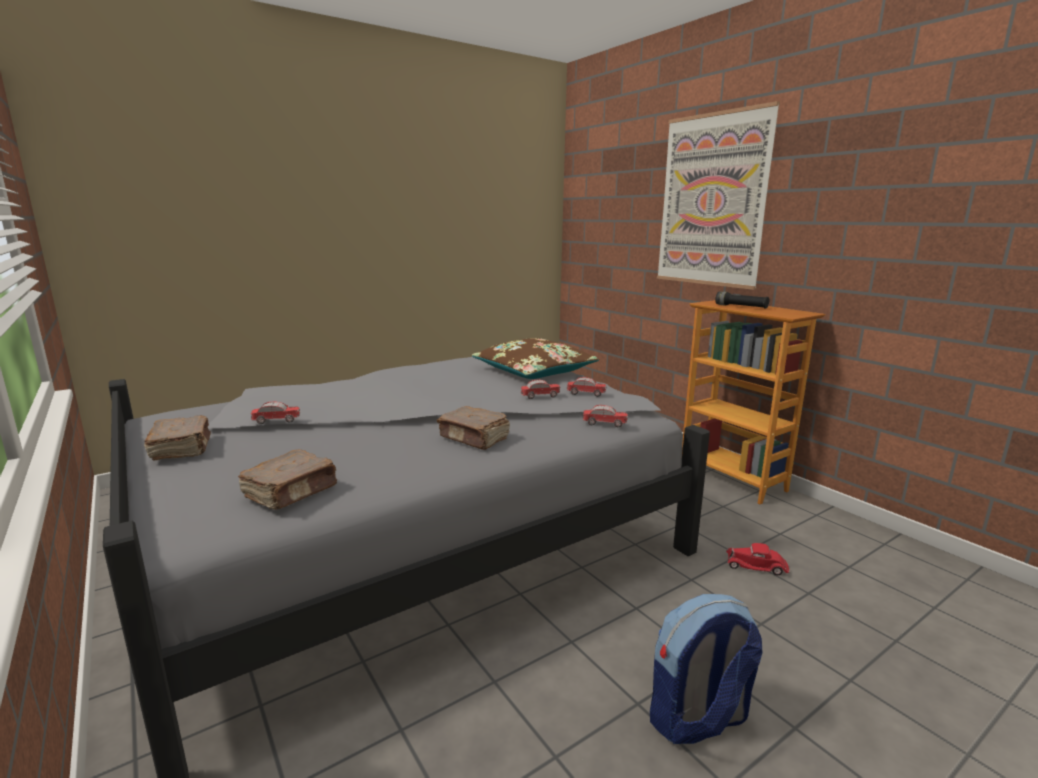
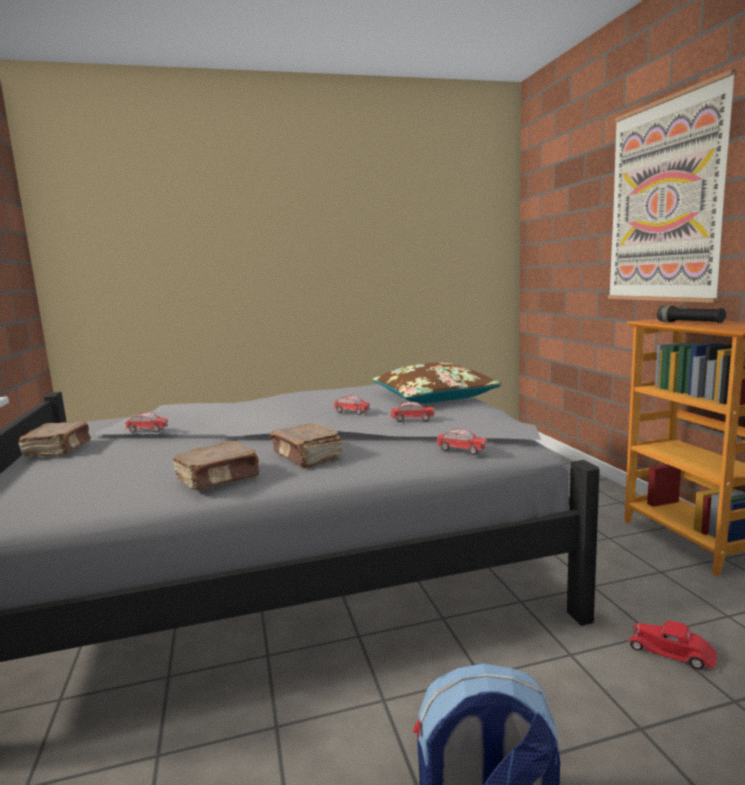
camera: 20 degrees right, 5 degrees down
(292, 492) = (95, 491): brown book -> brown book (219, 479)
(585, 394) = (466, 420): toy car -> toy car (352, 412)

